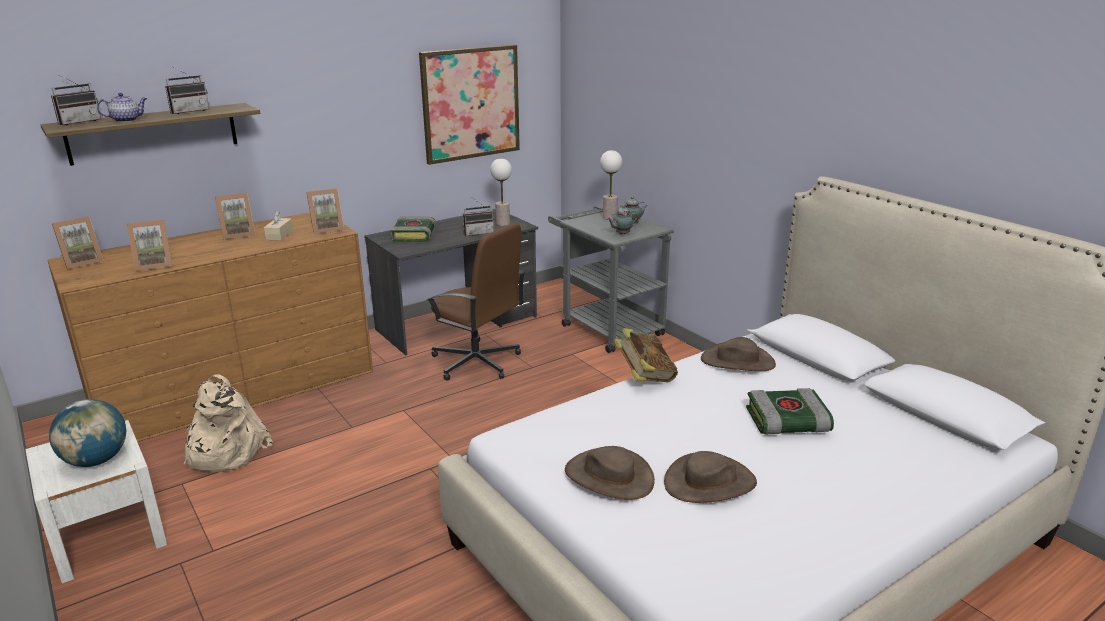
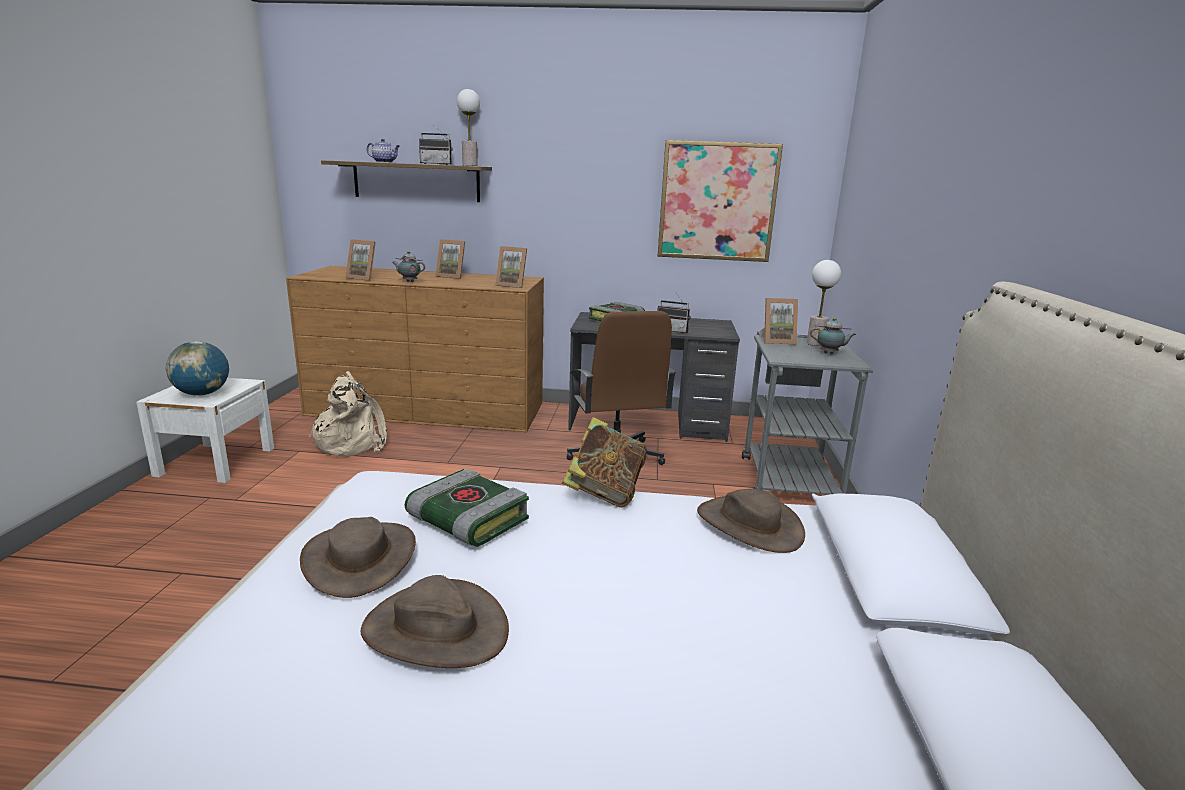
camera: 40 degrees right, 5 degrees down
(78, 122) = (360, 161): radio -> none
(82, 262) = (337, 270): picture frame -> picture frame (776, 341)
(279, 235) = (474, 281): beige tissue box -> none
(503, 224) = (710, 330): table lamp -> table lamp (470, 165)
(621, 234) = (798, 357): teapot -> teapot (409, 281)
(786, 422) = (673, 621): book -> book (466, 519)

